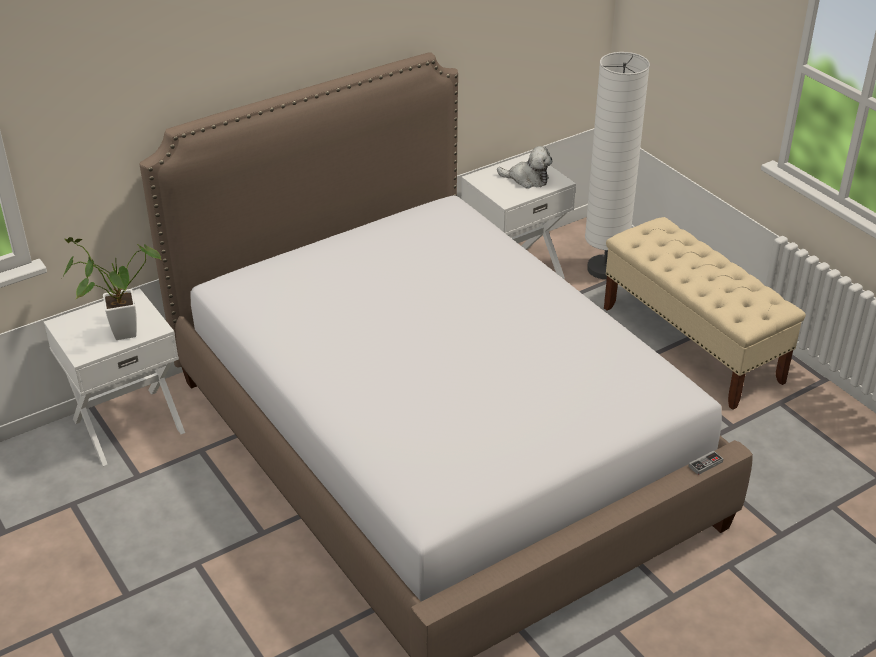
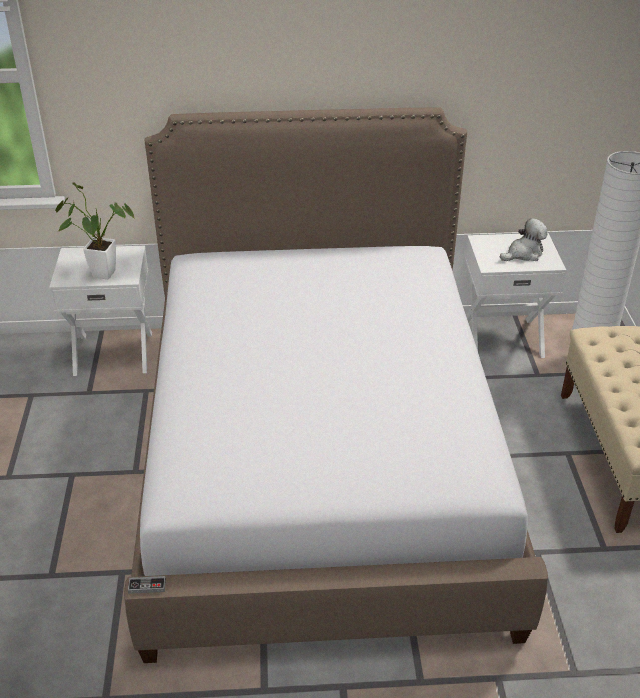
camera: 30 degrees right, 0 degrees up
(527, 179) = (523, 253): plush toy -> plush toy turned 75 degrees counterclockwise
(705, 464) = (490, 567): game controller -> game controller (147, 586)

